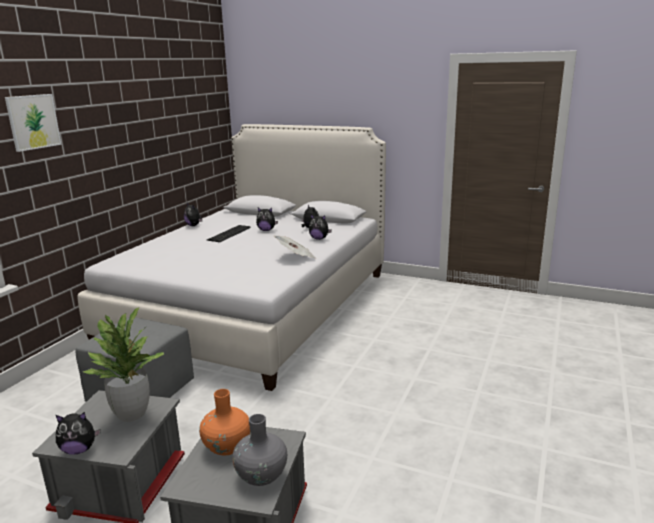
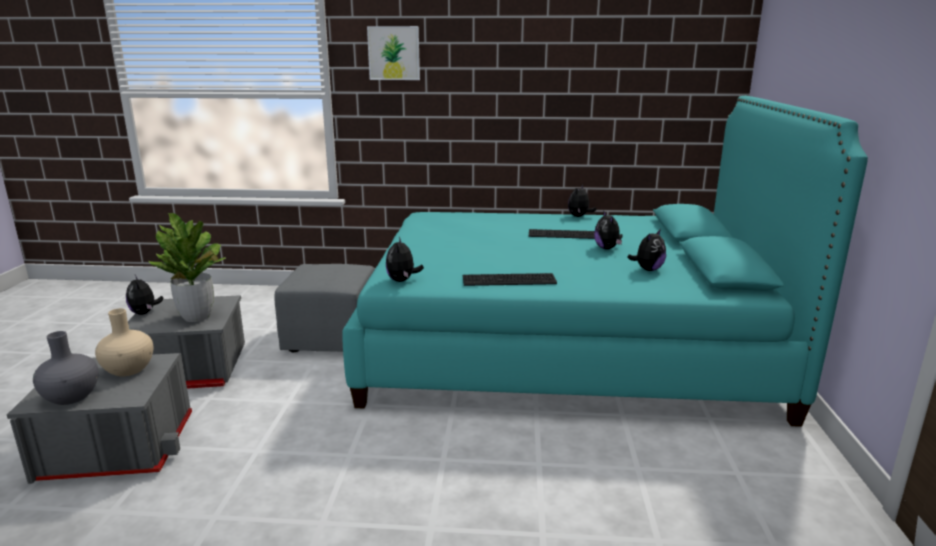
camera: 70 degrees right, 0 degrees up
(227, 446) = (128, 369): orange vase -> beige vase
(255, 306) = (564, 346): white bed -> turquoise bed
(296, 257) = (510, 280): newspaper -> keyboard
(319, 238) = (608, 281): plush toy -> plush toy (402, 280)

